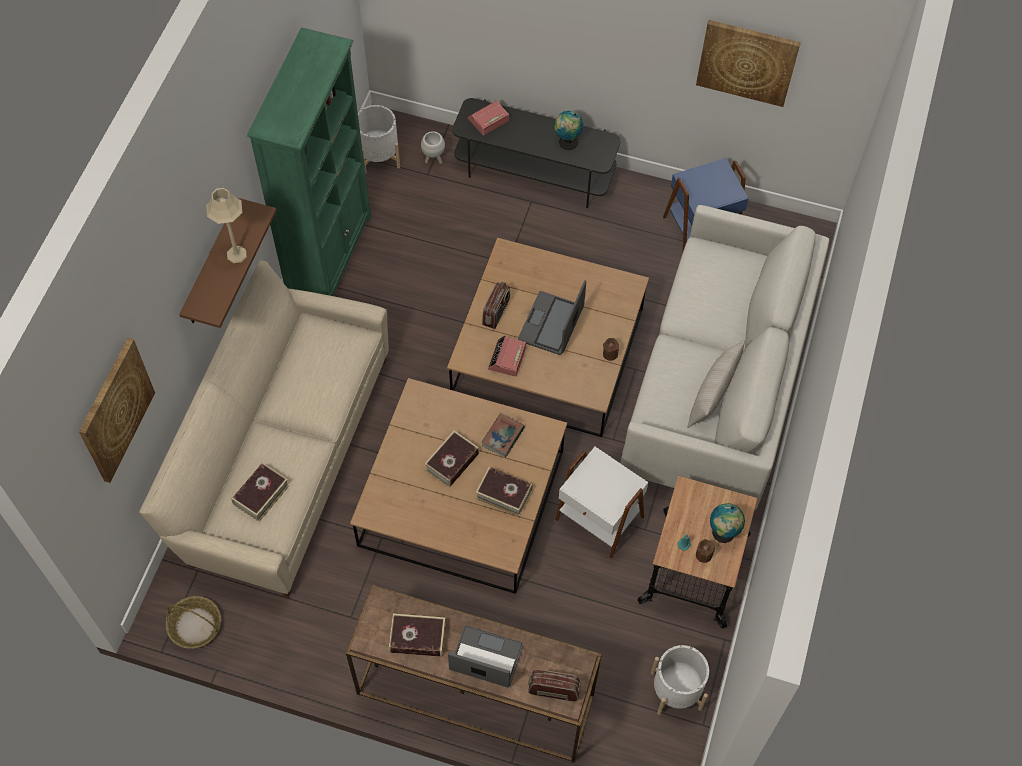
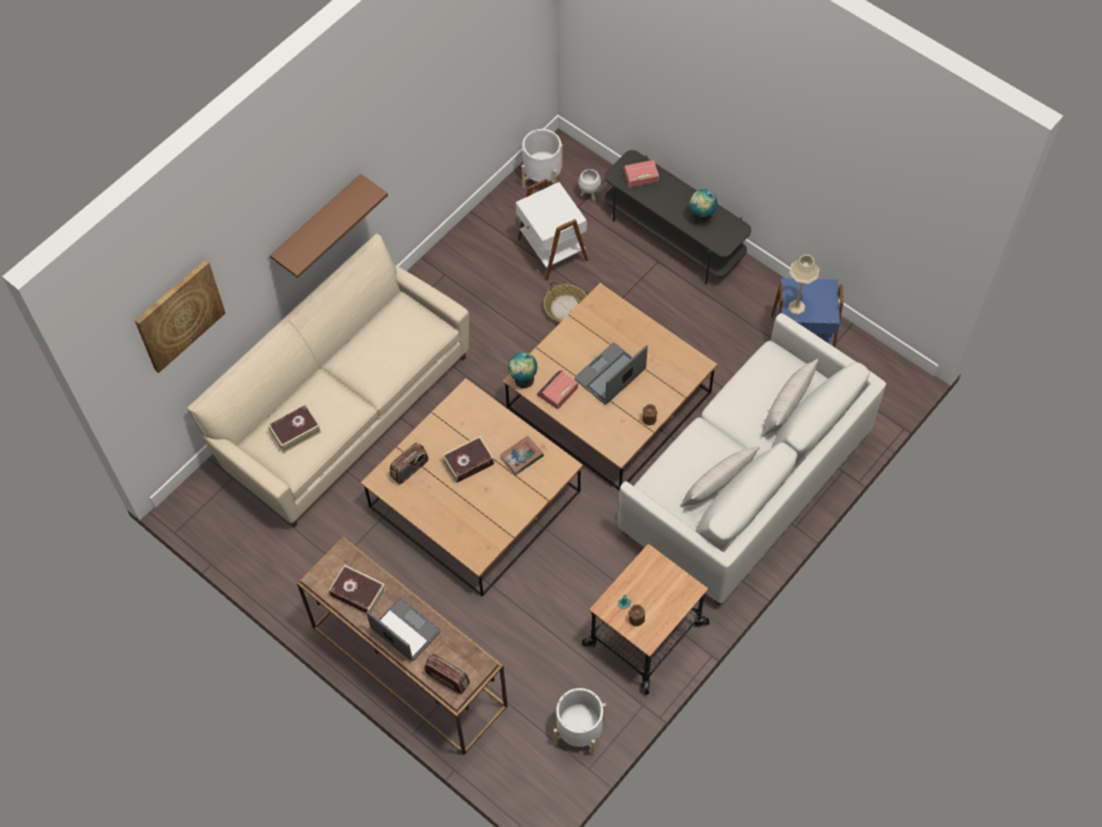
camera: 25 degrees right, 0 degrees up
(195, 626) = (210, 522): basket -> basket (566, 308)
(236, 254) = (337, 221): beige table lamp -> beige table lamp (796, 307)
(330, 256) = (460, 251): green bookcase -> none
(496, 312) = (567, 348): radio -> radio (410, 469)
(504, 494) = (499, 505): book -> none
(598, 519) = (583, 561): white side table -> white side table (551, 250)
(723, 534) = (662, 607): globe -> globe (523, 381)
(740, 295) = (786, 407): none -> beige pillow
(747, 62) = (862, 197): picture -> none

